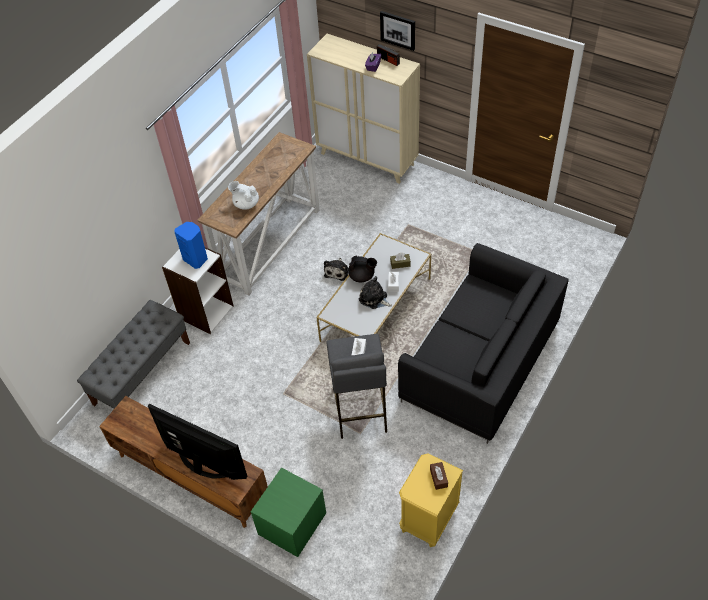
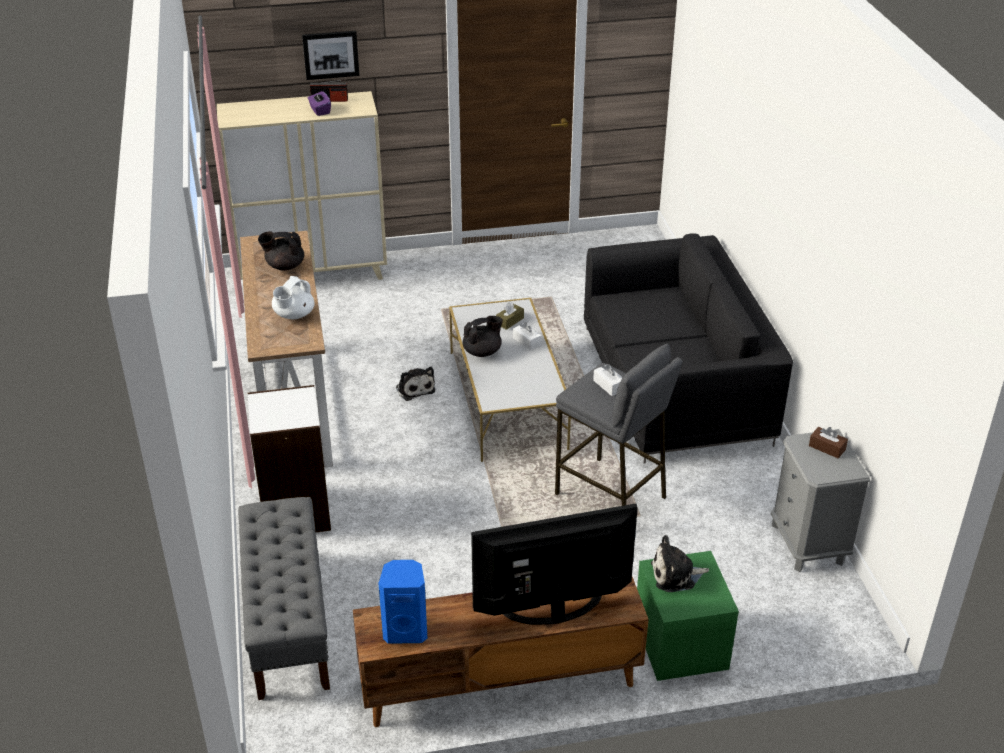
camera: 45 degrees left, 15 degrees down
(196, 259) = (288, 404): blue speaker -> blue speaker (406, 630)
(246, 204) = (293, 315): white teapot -> white teapot turned 45 degrees counterclockwise
(277, 166) = (284, 266): none -> black teapot
(374, 299) = (524, 364): plush toy -> plush toy (676, 575)
(428, 519) = (808, 544): yellow nightstand -> grey nightstand

